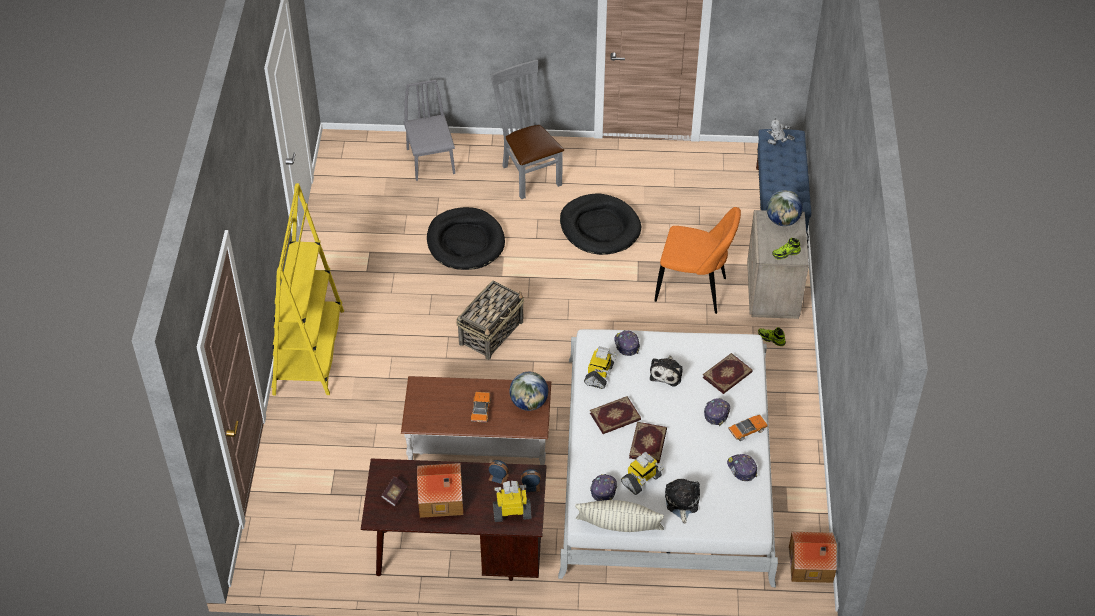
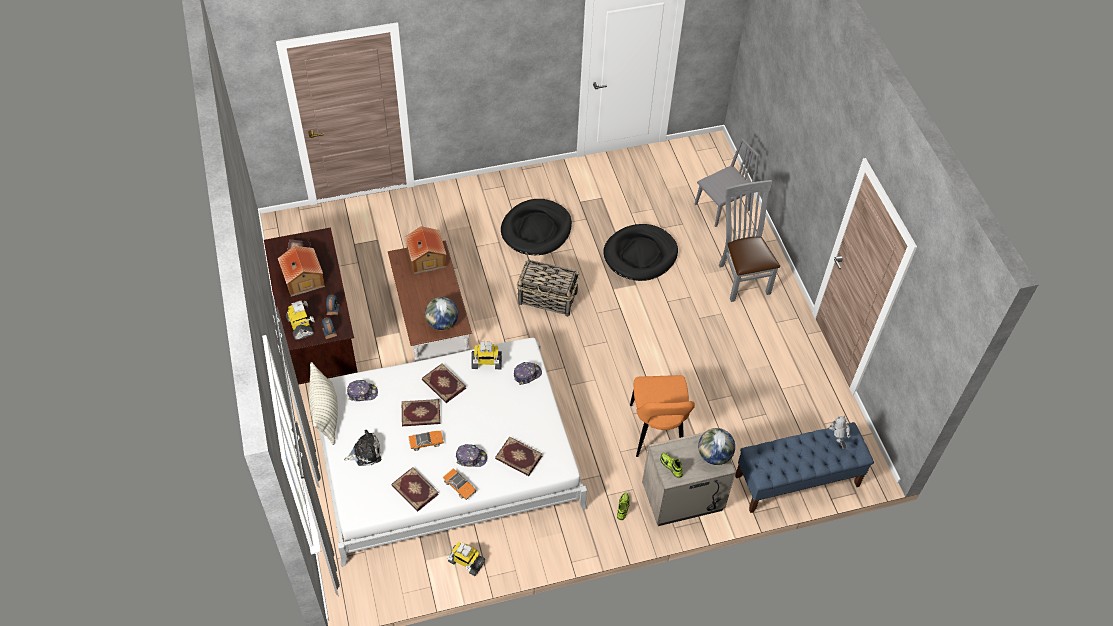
camera: 70 degrees right, 5 degrees up
(309, 352) = (484, 192): yellow bookcase -> none
(481, 410) = (424, 294): toy car -> toy car (426, 442)
(529, 173) = (742, 277): grey chair -> grey chair turned 60 degrees counterclockwise
(600, 227) = (701, 343): black dog bed -> black dog bed (536, 230)
(641, 480) = (379, 417): toy robot -> toy robot (466, 562)
(667, 373) = (505, 411): plush toy -> none
(741, 469) = (414, 490): cap -> book
(811, 565) = (371, 591): toy house -> toy house (426, 259)

